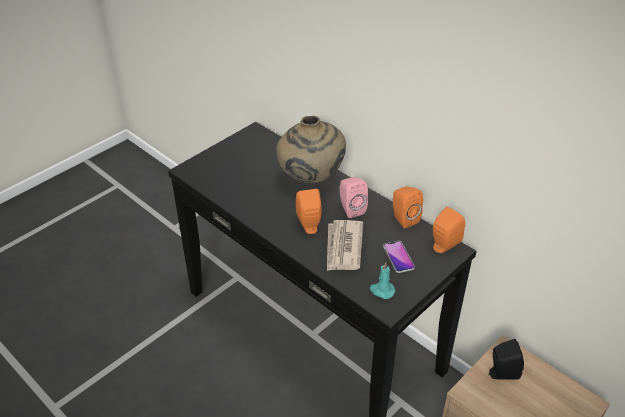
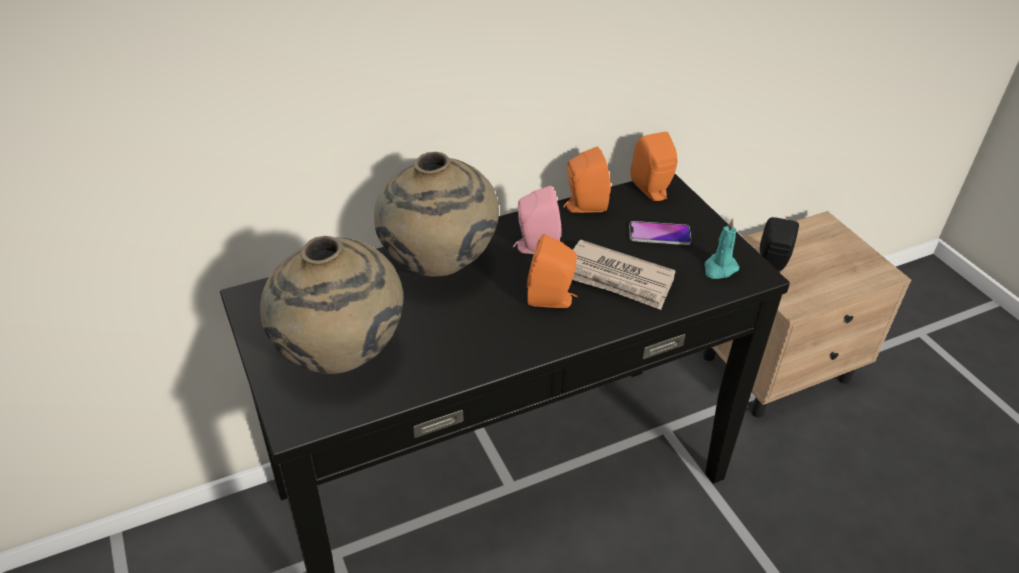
camera: 70 degrees left, 0 degrees up
(230, 170) = (341, 358): none -> beige vase

